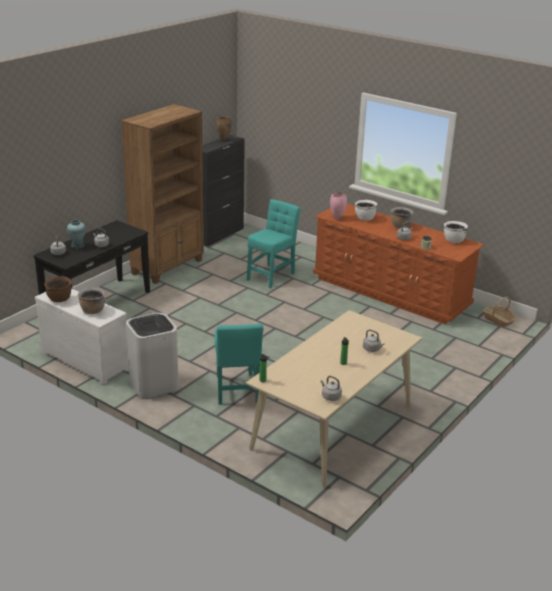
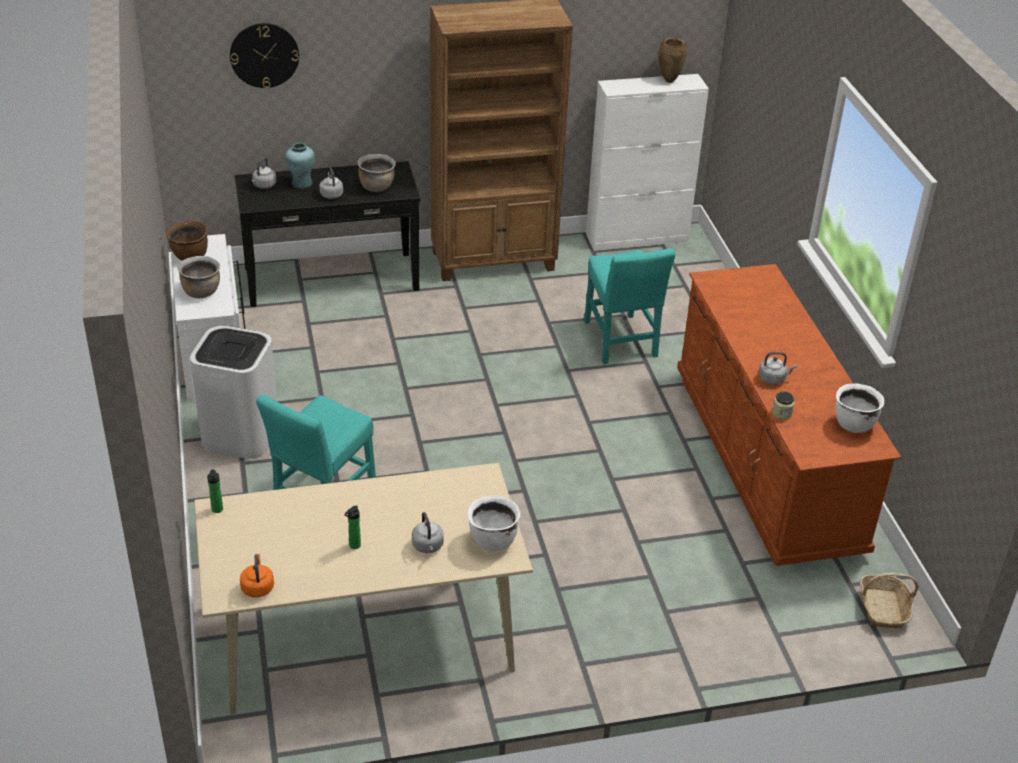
camera: 40 degrees right, 10 degrees up
(42, 171) = (264, 55): none -> wall clock
(219, 235) = (637, 237): black cabinet -> white cabinet
(272, 275) = (620, 342): turquoise chair -> turquoise chair turned 90 degrees clockwise
(330, 397) = (257, 587): grey kettle -> orange kettle
(337, 218) = (717, 292): pink vase -> none
(364, 218) = (763, 312): white cooking pot -> white cooking pot (492, 540)
(400, 226) = (802, 353): brown cooking pot -> brown cooking pot (376, 187)

